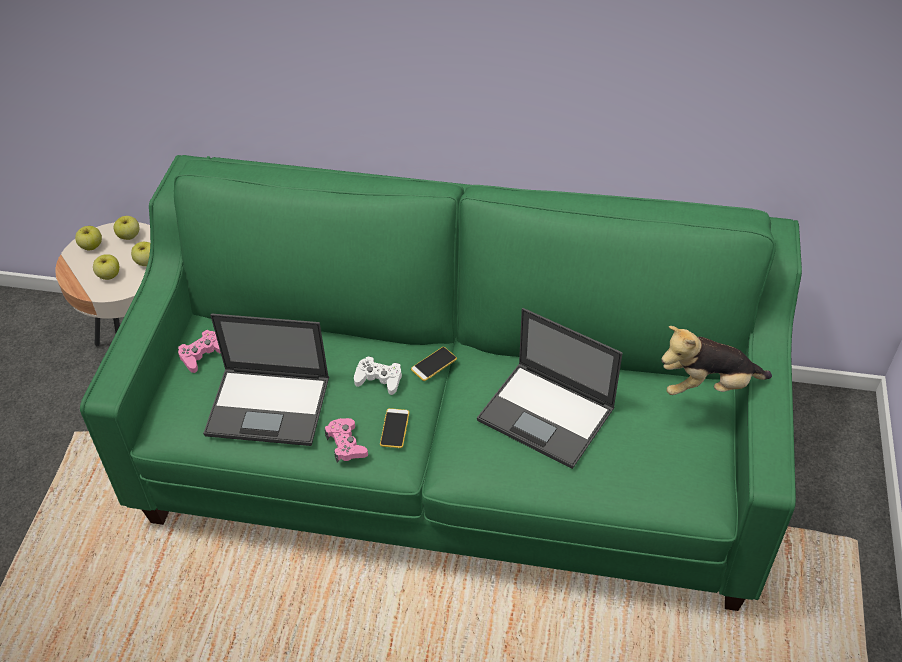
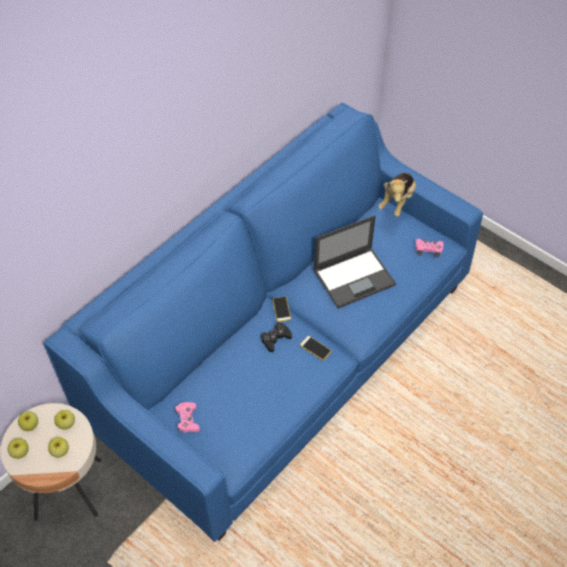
camera: 60 degrees left, 5 degrees up
(270, 406) = (257, 400): laptop -> none
(346, 444) = (311, 375): pink game controller -> pink game controller (428, 249)
(379, 379) = (275, 339): white game controller -> black game controller
(453, 455) = (282, 357): green sofa -> blue sofa

